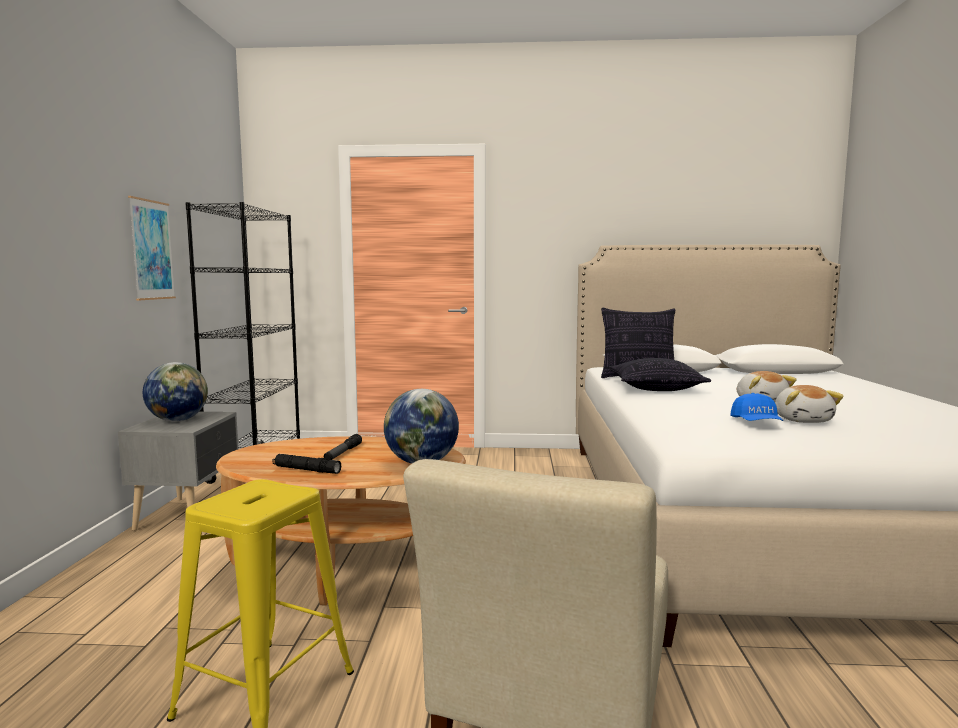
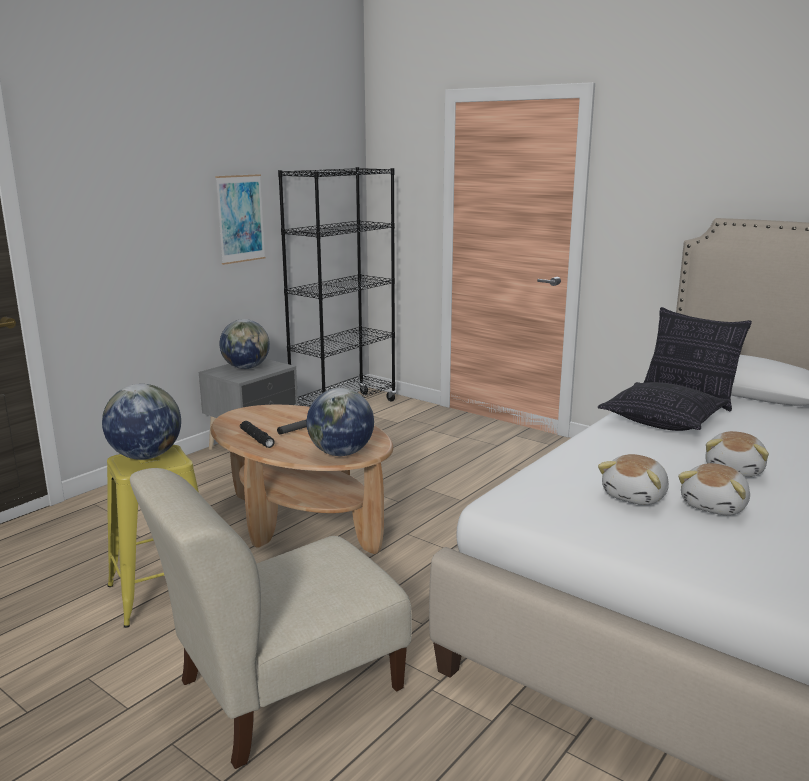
camera: 35 degrees right, 10 degrees up
(243, 496) = (145, 456): none -> globe
(756, 423) = (636, 496): blue cap -> plush toy

